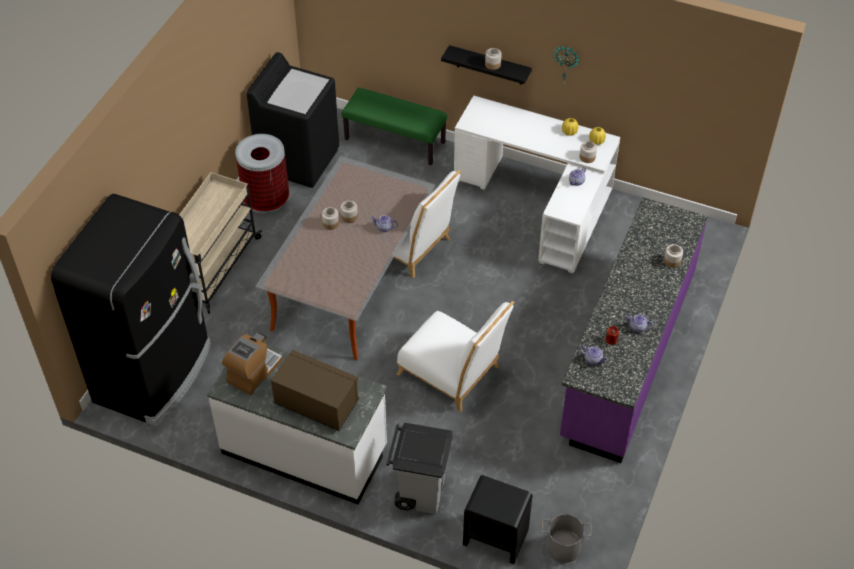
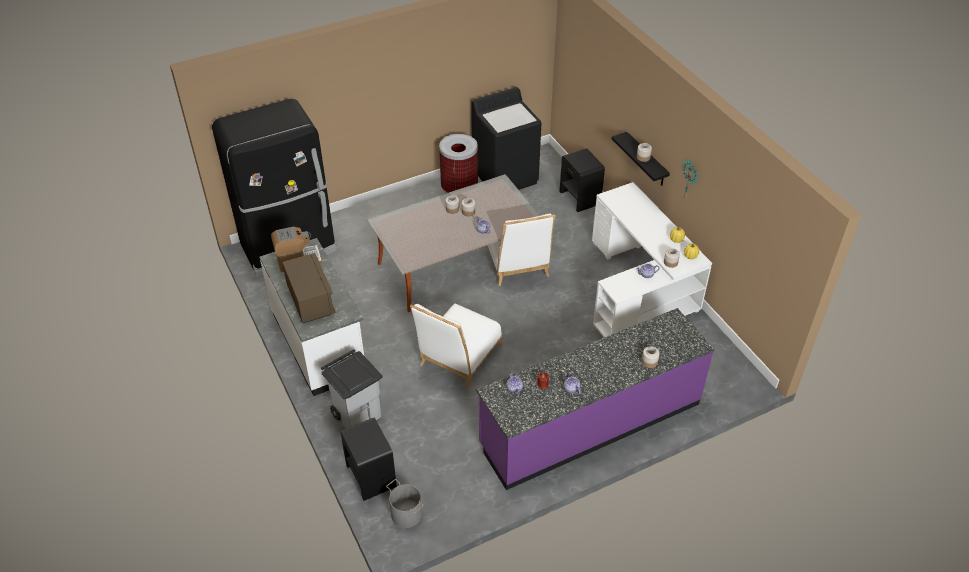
camera: 40 degrees right, 5 degrees down
(214, 269) = (385, 210): beige cart -> none
(395, 140) = (580, 198): green bench -> black nightstand
(453, 374) = (458, 359): white chair -> white chair turned 45 degrees clockwise

